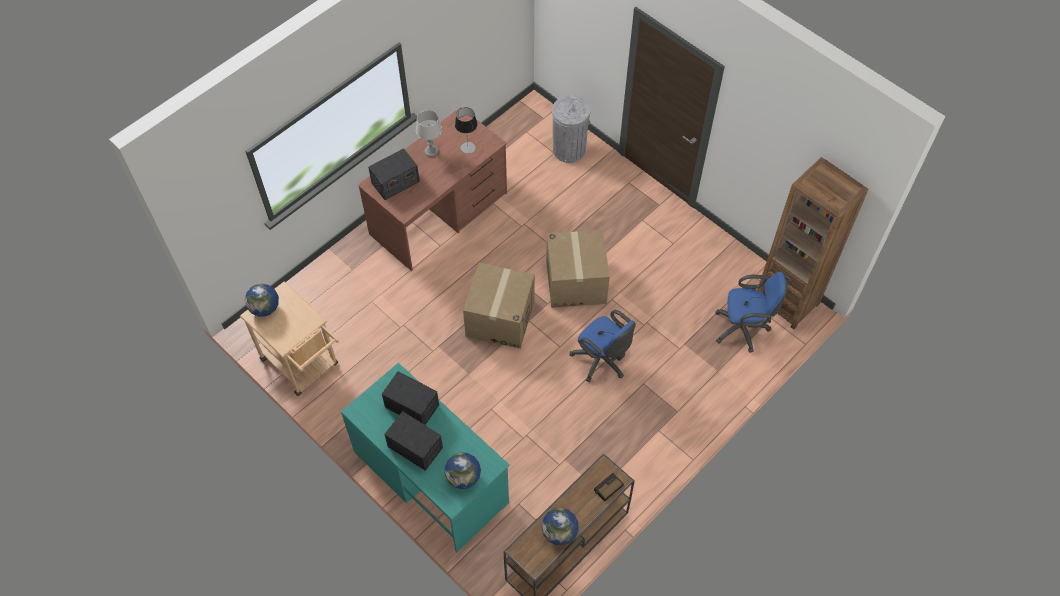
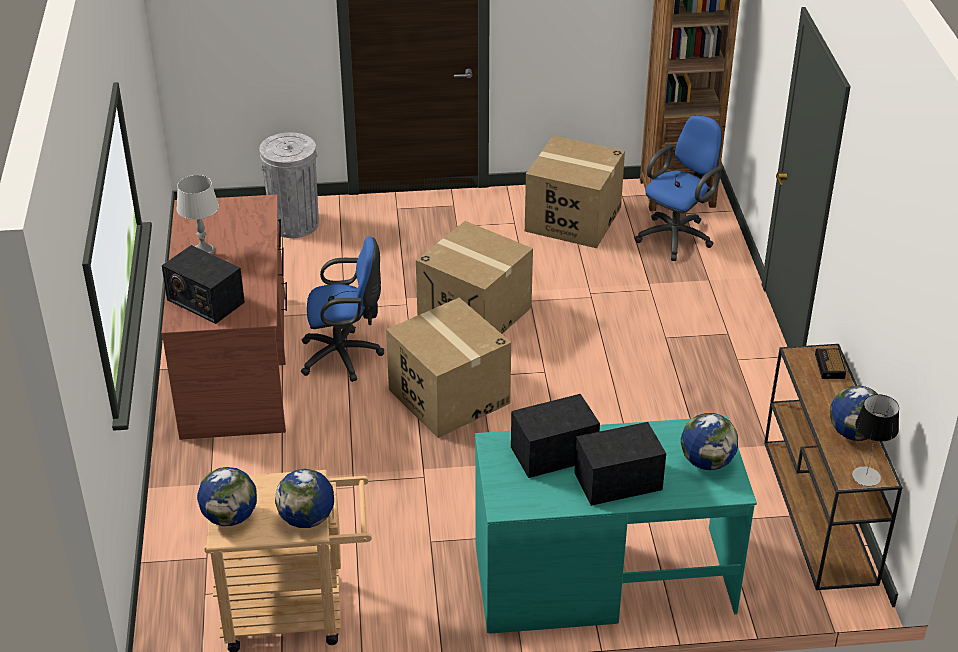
camera: 50 degrees left, 20 degrees down
(288, 338) = (307, 519): none -> globe
(395, 182) = (205, 301): radio -> radio turned 120 degrees clockwise
(467, 147) = (240, 223): table lamp -> table lamp (866, 476)
(602, 361) = (602, 351): blue office chair -> blue office chair (345, 356)
(705, 268) = (572, 219): none -> cardboard box

